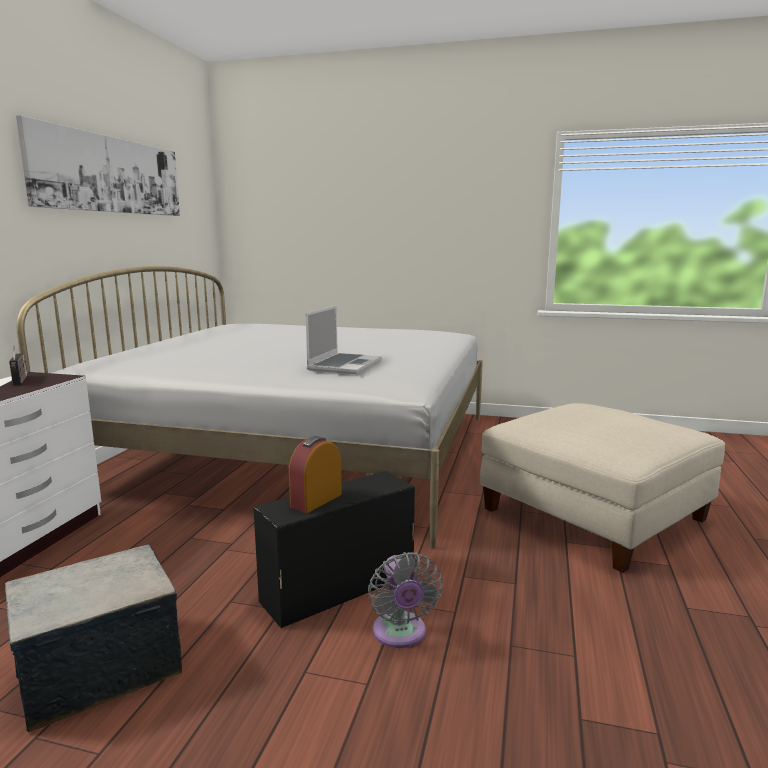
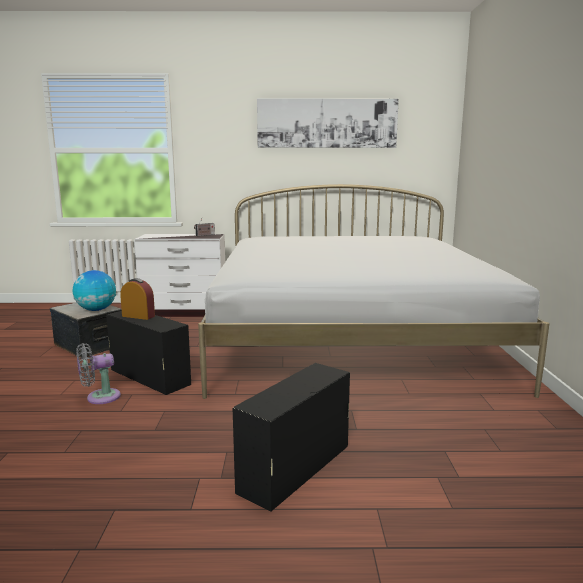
camera: 75 degrees right, 0 degrees up
(125, 571) = (96, 310): none -> globe
(344, 365) = (276, 261): laptop -> none
(594, 514) = (294, 469): beige ottoman -> black storage box

